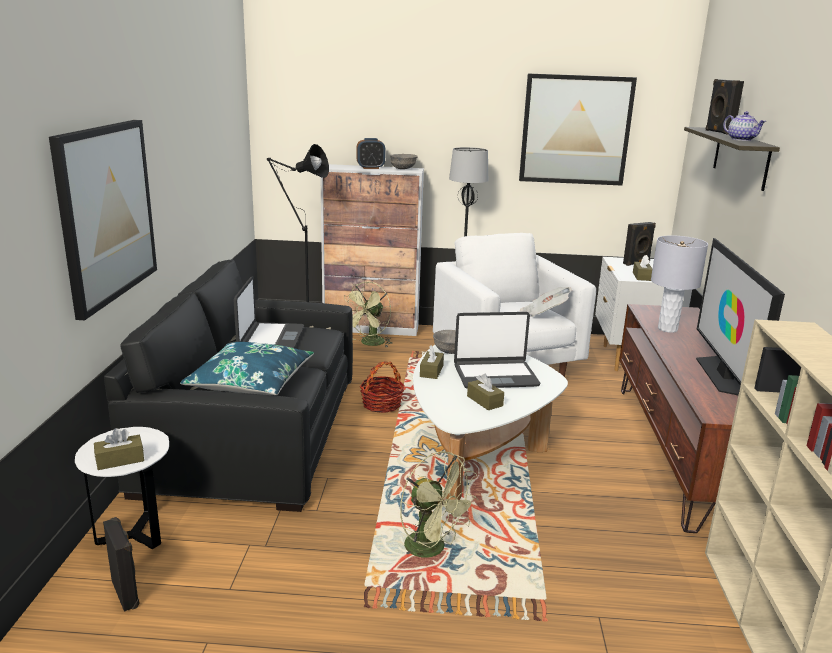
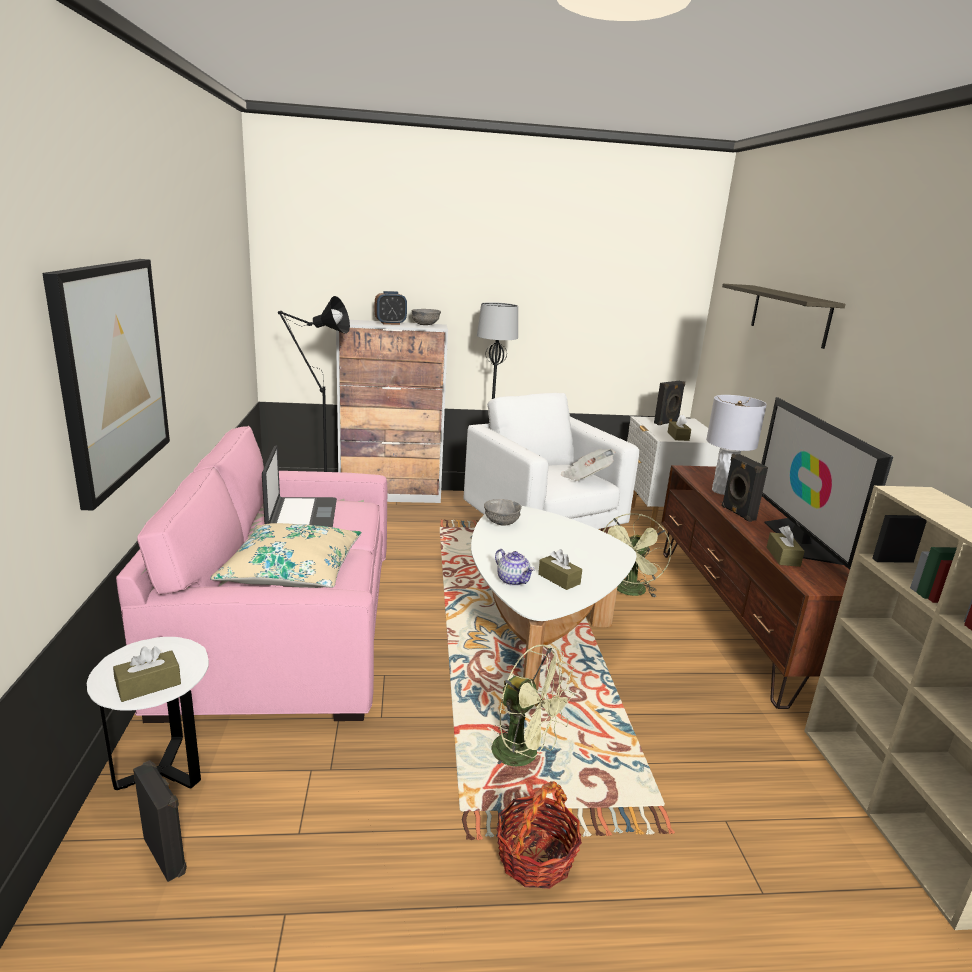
camera: 10 degrees left, 0 degrees up
(251, 381) = (292, 570): blue pillow -> beige pillow
(252, 431) = (284, 623): black sofa -> pink sofa
(370, 344) = (393, 513): green fan -> green fan (629, 592)
(381, 404) = (423, 582): basket -> basket (535, 858)
(431, 371) = (490, 547): brown tissue box -> brown tissue box (783, 557)
(495, 375) = (559, 548): laptop -> none
(575, 130) = (603, 286): picture -> none
(718, 132) = (763, 289): black speaker -> black speaker (737, 513)
(741, 139) = (798, 296): teapot -> teapot (513, 580)

